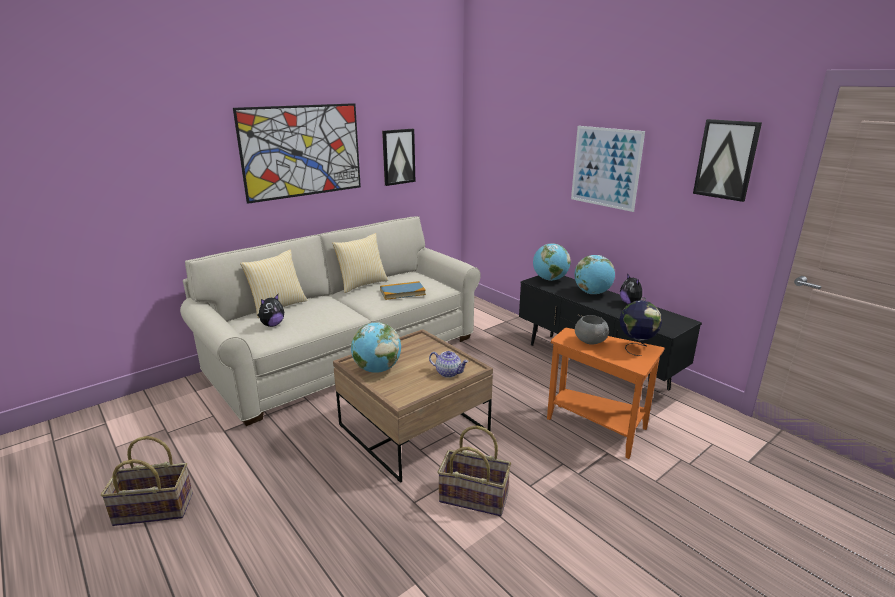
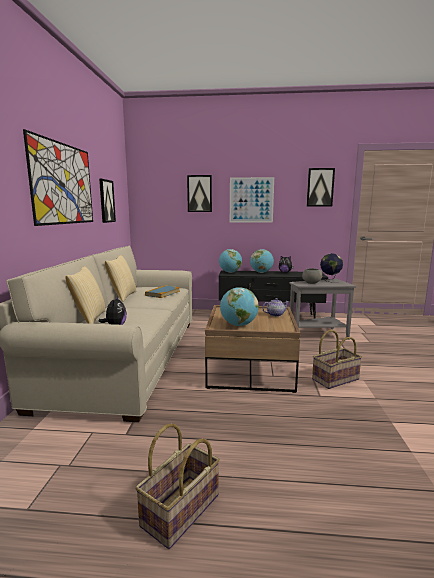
camera: 45 degrees left, 10 degrees down
(537, 147) = (199, 193): none -> picture
(599, 429) = (319, 335): orange side table -> grey side table

